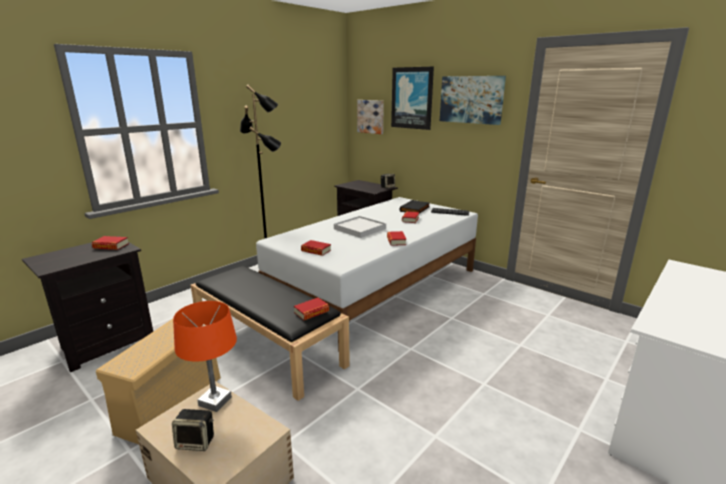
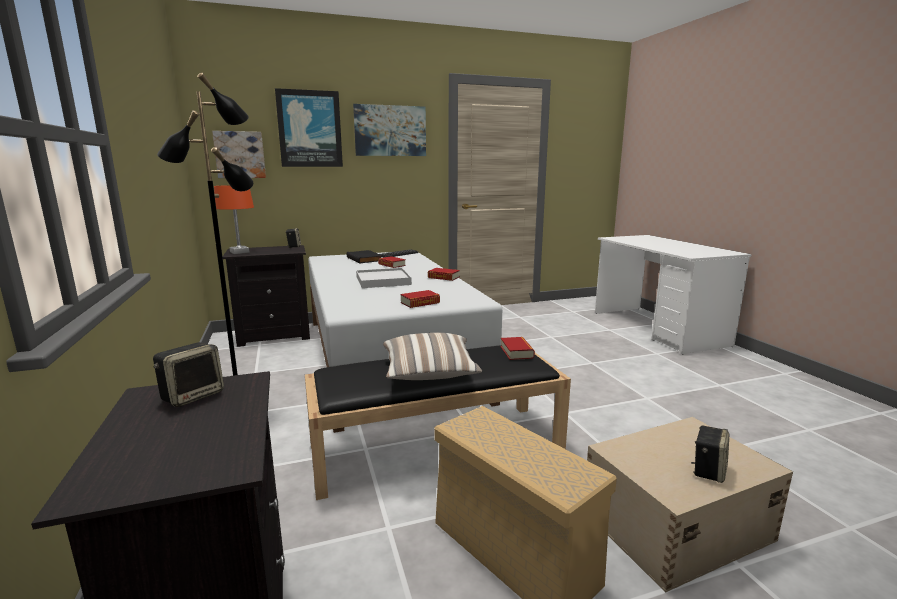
camera: 60 degrees left, 5 degrees down
(111, 246) = (193, 395): book -> speaker
(215, 401) = (633, 449): orange table lamp -> orange table lamp (240, 252)
(250, 294) = (429, 374): none -> pillow

